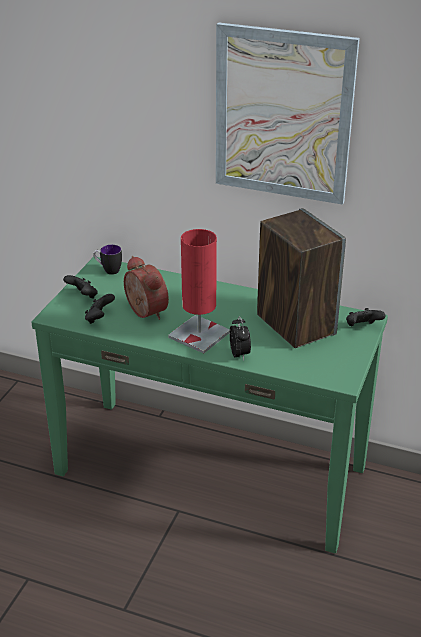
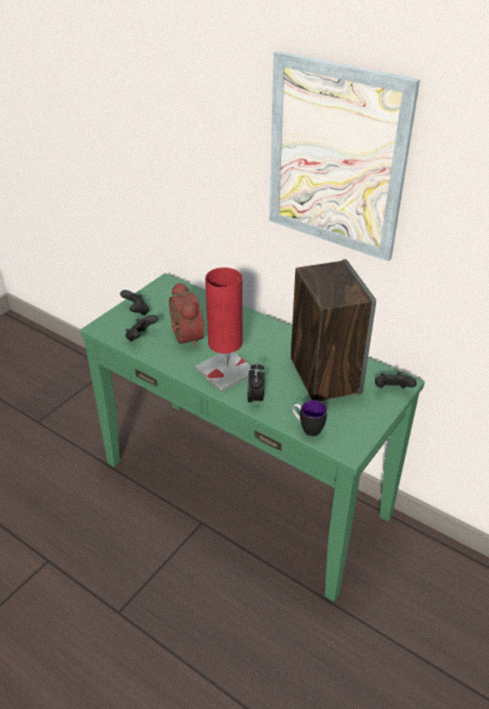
camera: 15 degrees right, 5 degrees up
(108, 270) = (171, 289): mug -> mug (307, 428)

